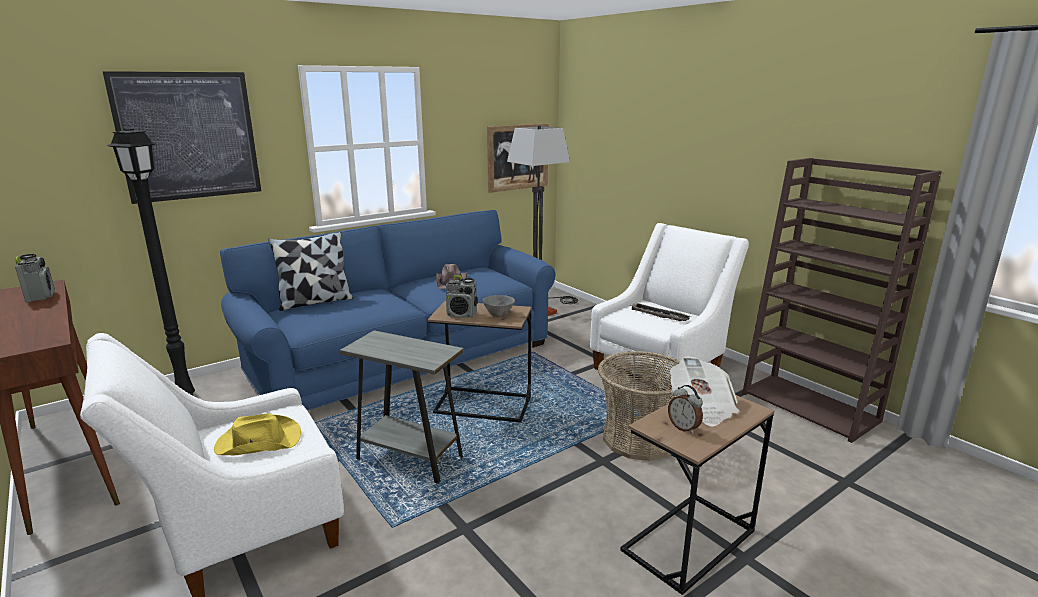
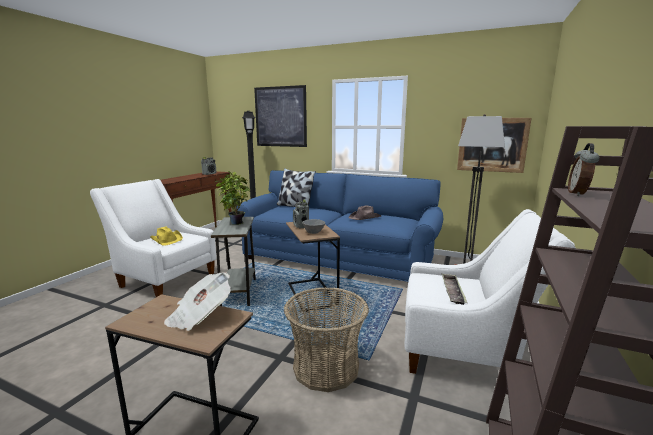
camera: 60 degrees right, 5 degrees down
(392, 346) = (235, 223): none -> potted plant
(684, 428) = (160, 313): alarm clock -> alarm clock (578, 194)

